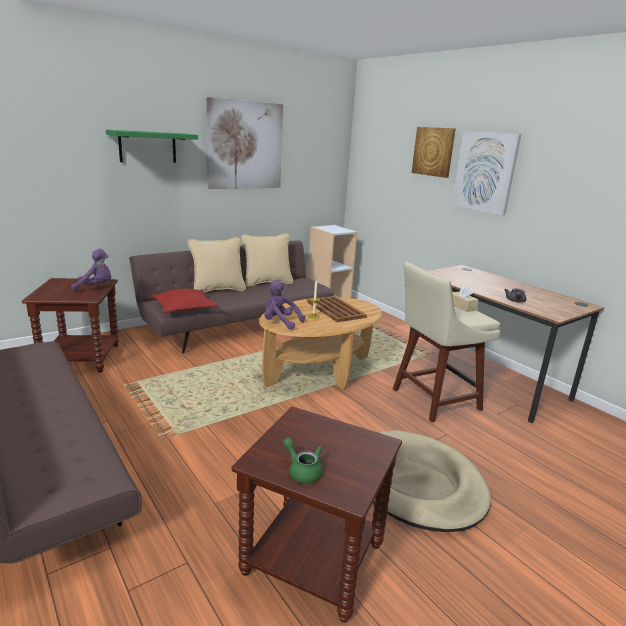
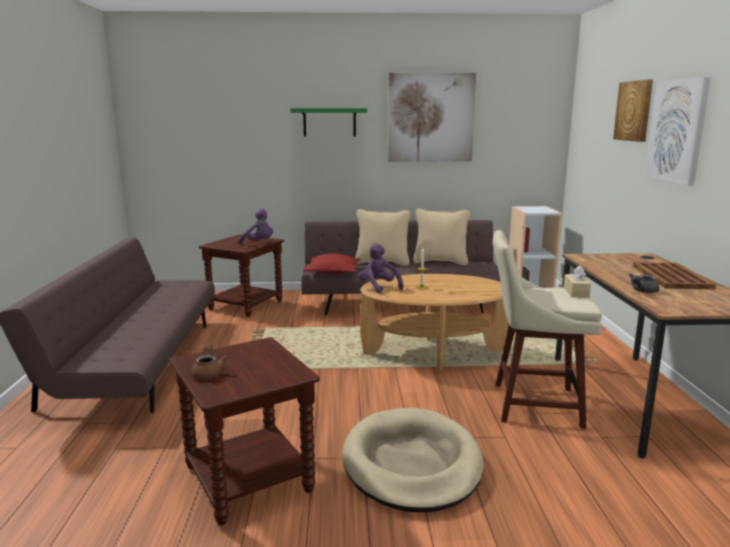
camera: 35 degrees right, 5 degrees down
(302, 471) = (208, 372): green teapot -> brown teapot
(335, 310) = (454, 285): brown tray -> brown tray (671, 277)

